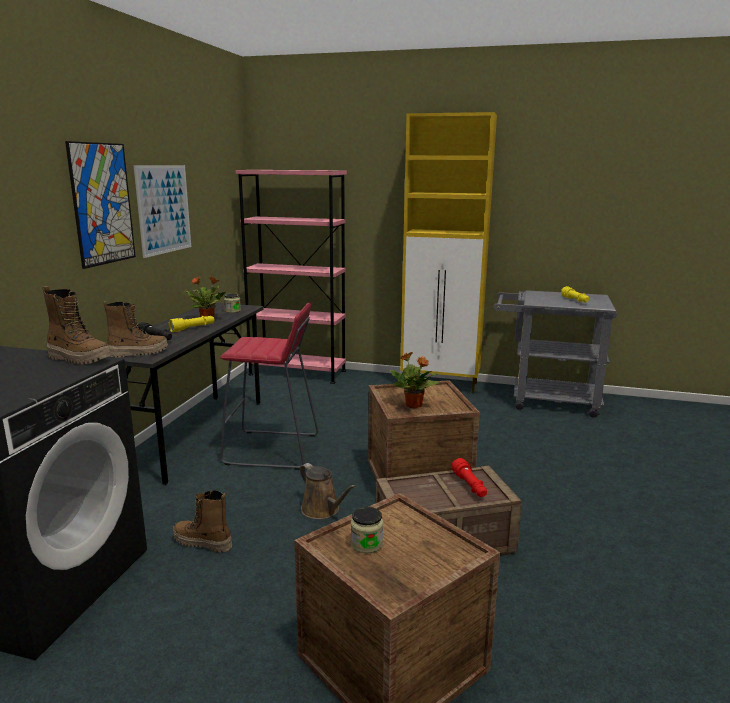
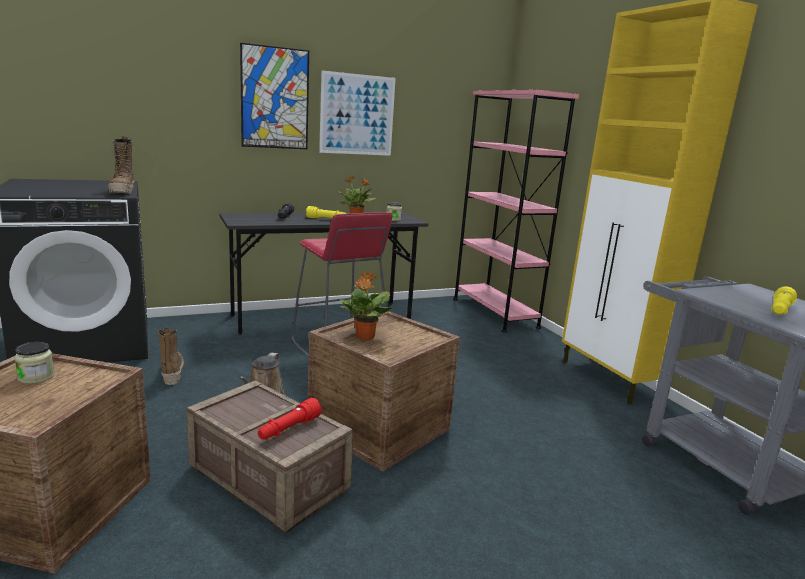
camera: 50 degrees right, 0 degrees up
(138, 353) = (246, 219): boot -> none

